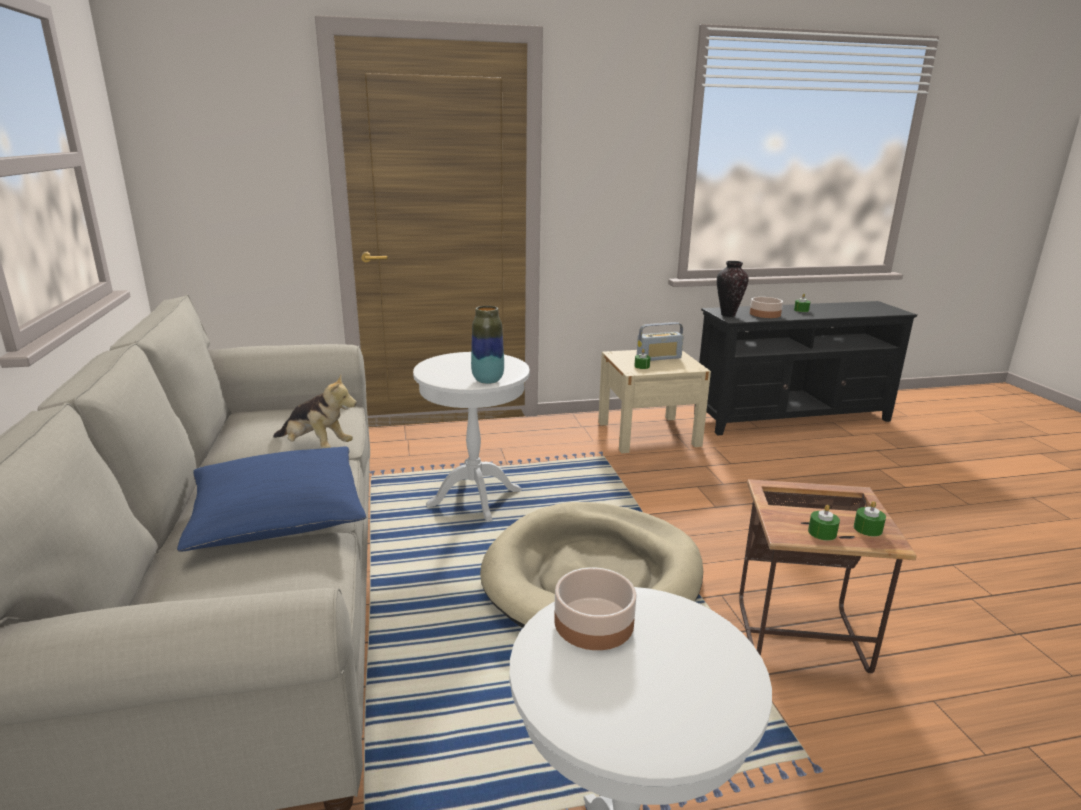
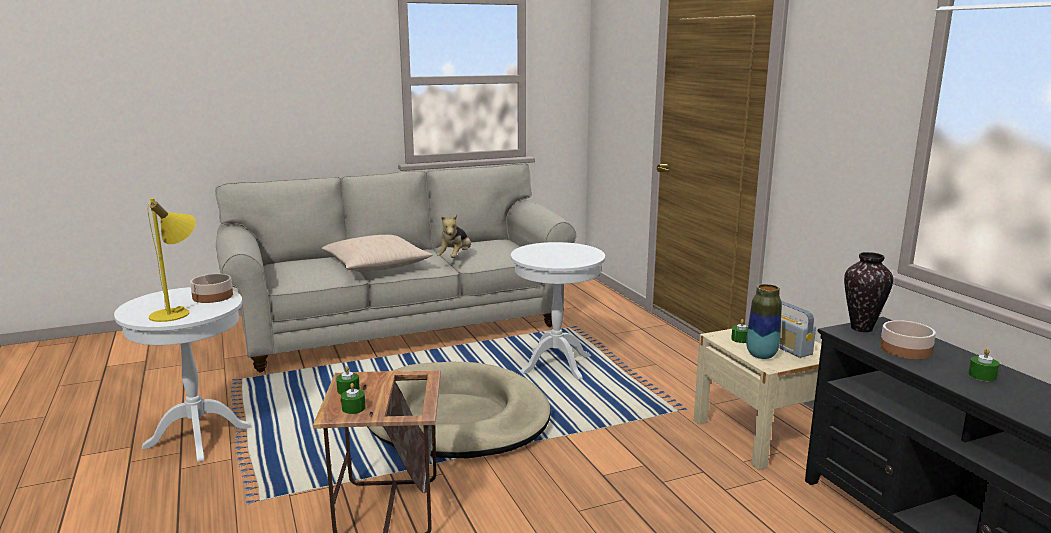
camera: 80 degrees right, 5 degrees down
(278, 516) = (376, 266): blue pillow -> beige pillow
(488, 380) = (531, 259): vase -> vase (761, 355)
(695, 658) = (177, 313): none -> yellow table lamp

